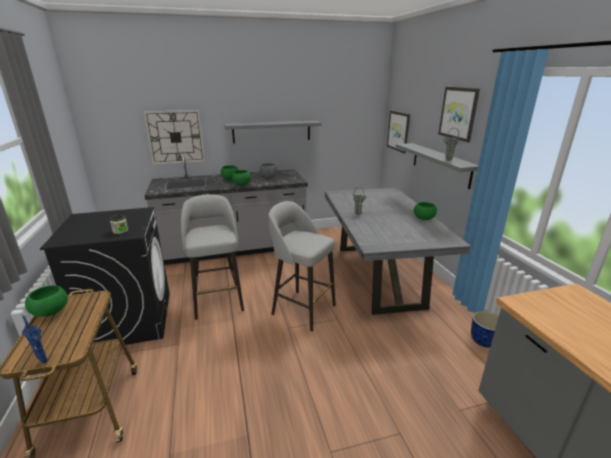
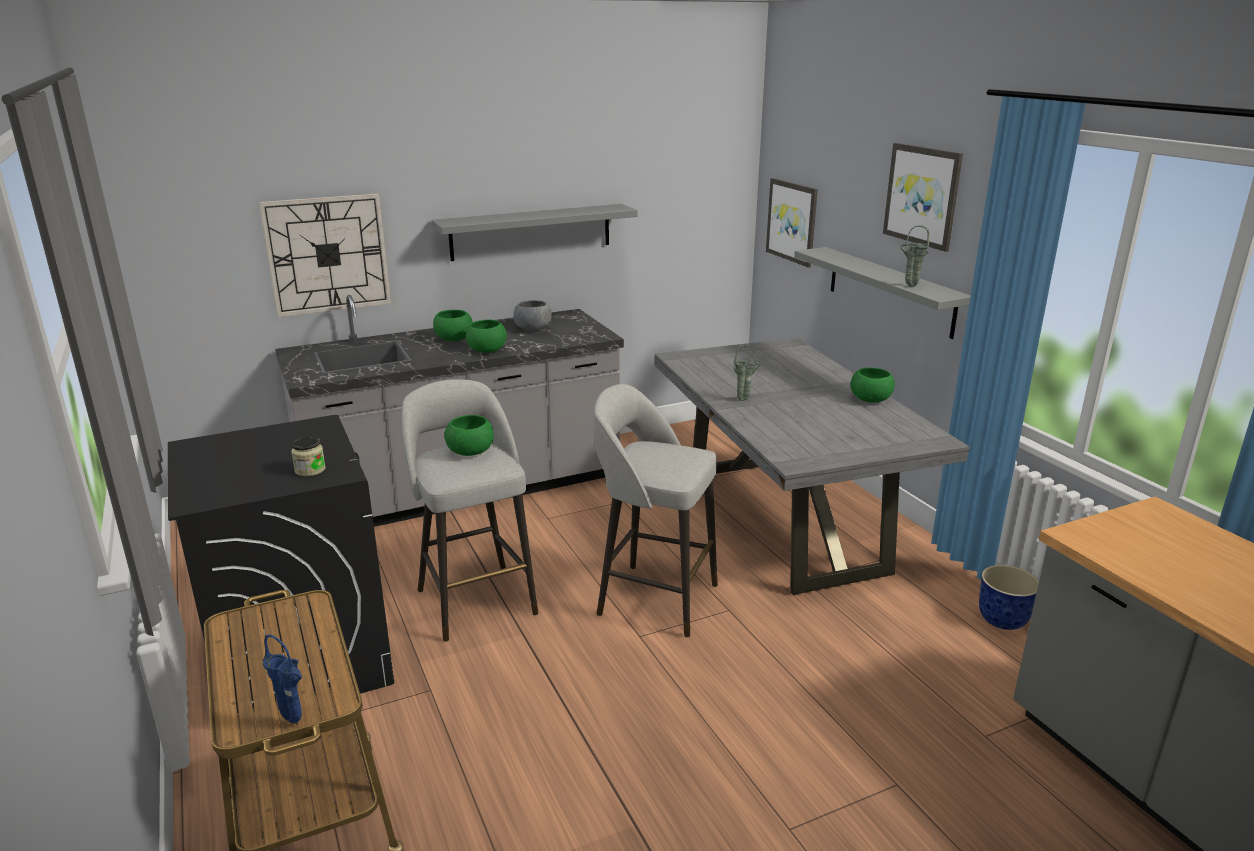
camera: 10 degrees left, 0 degrees up
(51, 311) = (236, 638): green bowl -> green bowl (471, 452)

